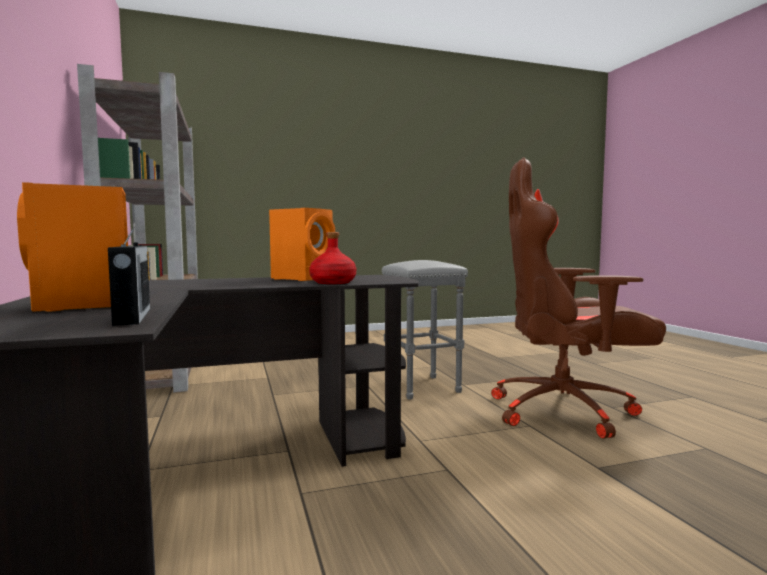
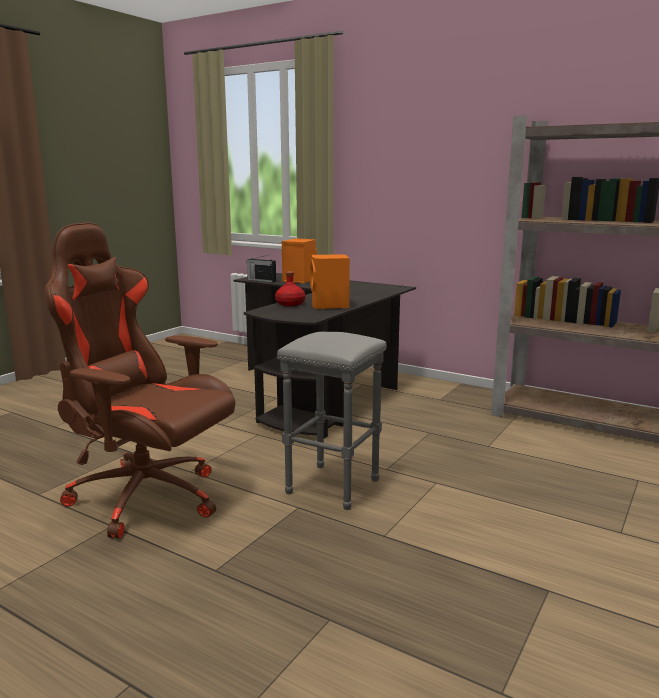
camera: 140 degrees right, 10 degrees up
(572, 412) = (155, 501): brown office chair -> brown office chair turned 120 degrees counterclockwise

